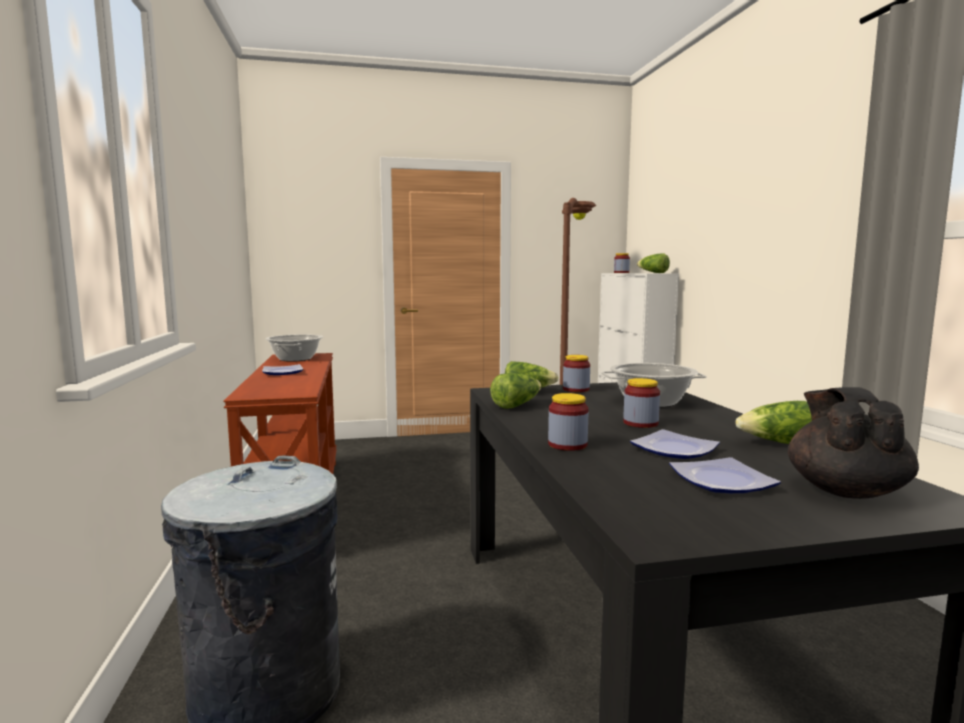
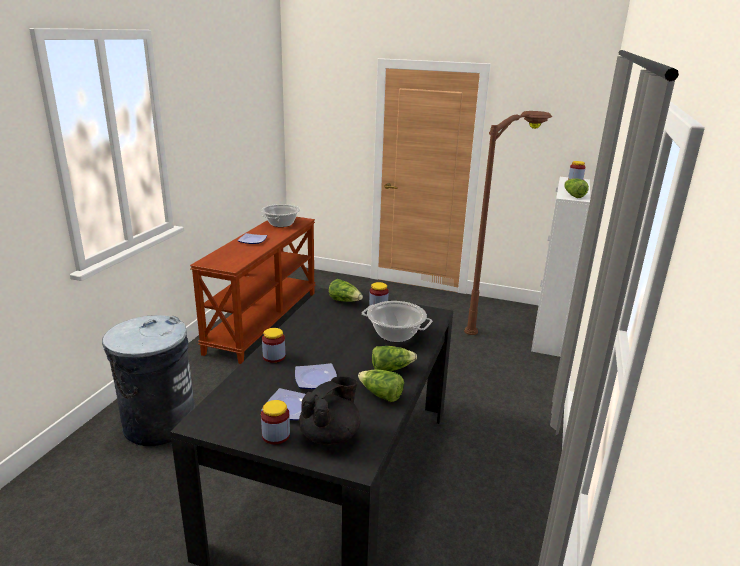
camera: 30 degrees right, 15 degrees up
(516, 405) = (313, 313): lettuce -> lettuce (391, 369)
(640, 423) = (346, 352): jar -> jar (276, 435)

